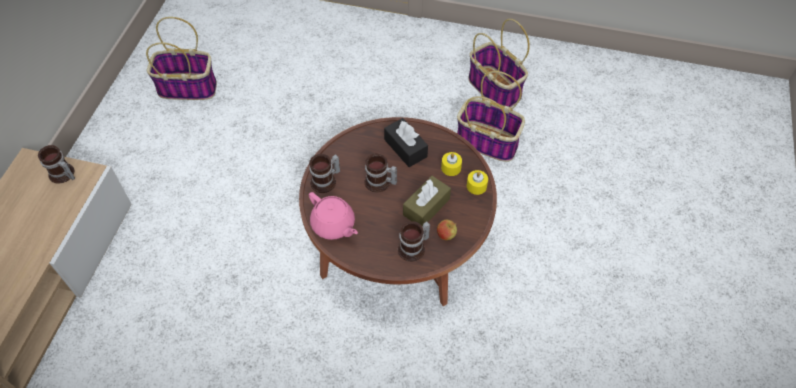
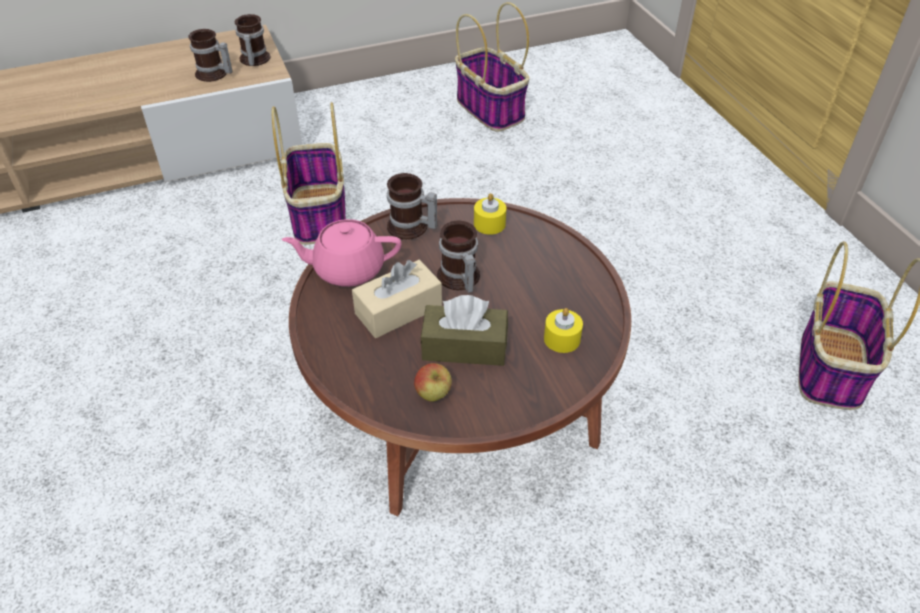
camera: 55 degrees right, 10 degrees down
(333, 225) = (347, 269): pink teapot -> pink teapot turned 75 degrees clockwise
(380, 219) = (398, 310): none -> beige tissue box
(405, 148) = (545, 274): black tissue box -> none
(414, 249) = (379, 371): mug -> mug (213, 75)
(476, 186) = (556, 384): yellow candle -> yellow candle (489, 224)
(488, 142) = (727, 413): basket -> basket (319, 215)

